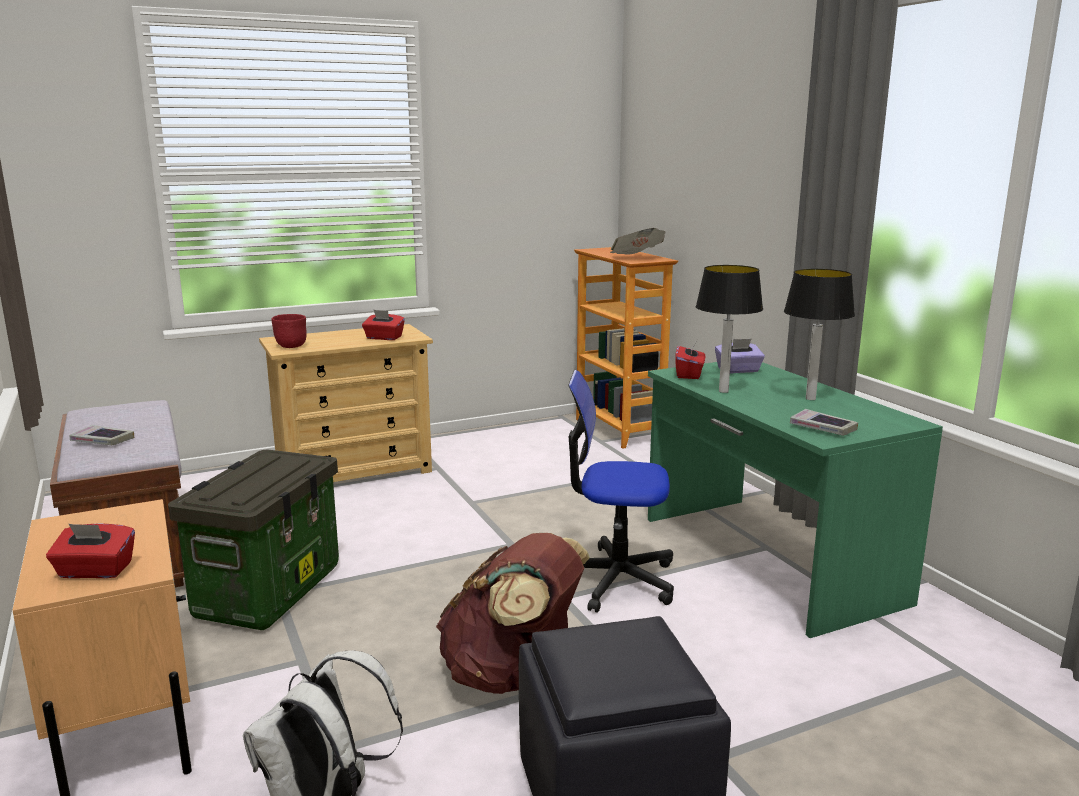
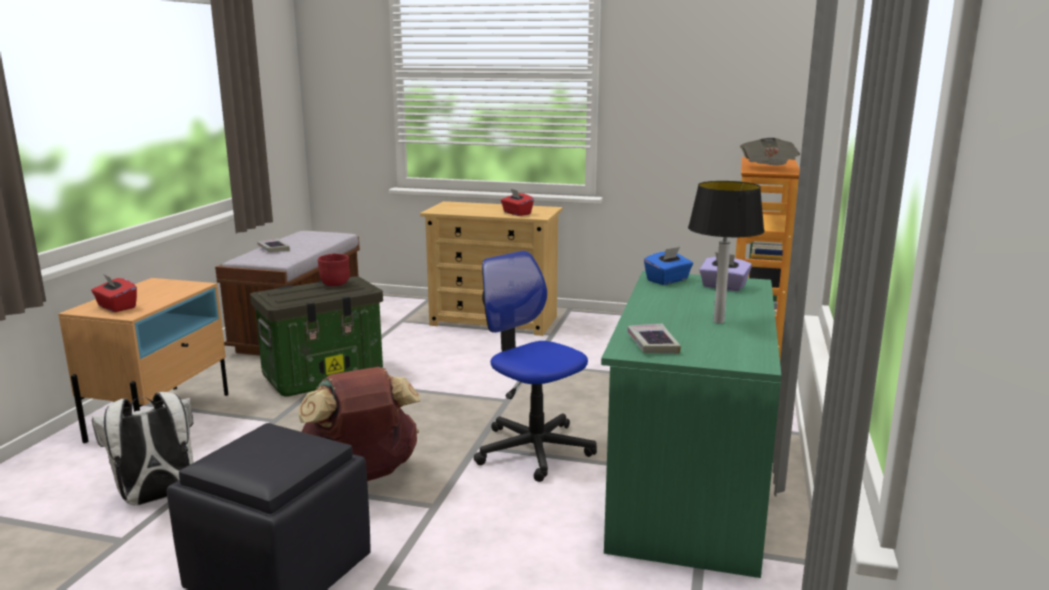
camera: 40 degrees right, 0 degrees up
(290, 346) = (445, 209): red bowl -> red bowl (334, 284)
(689, 374) = (667, 280): red tissue box -> blue tissue box
(724, 391) = (657, 298): table lamp -> none

